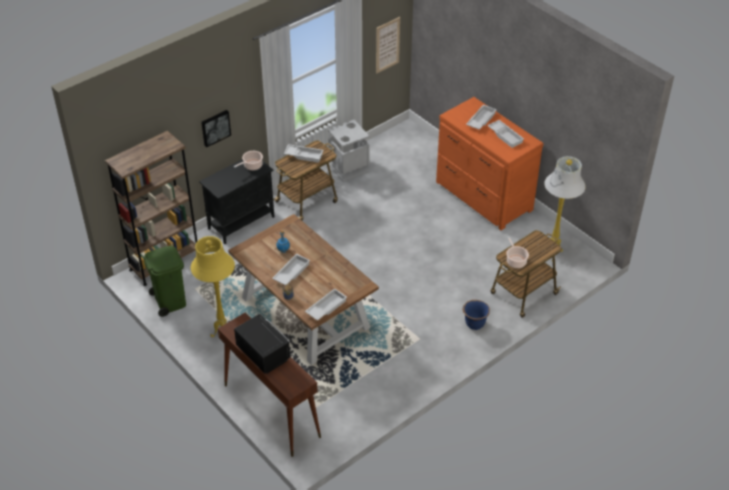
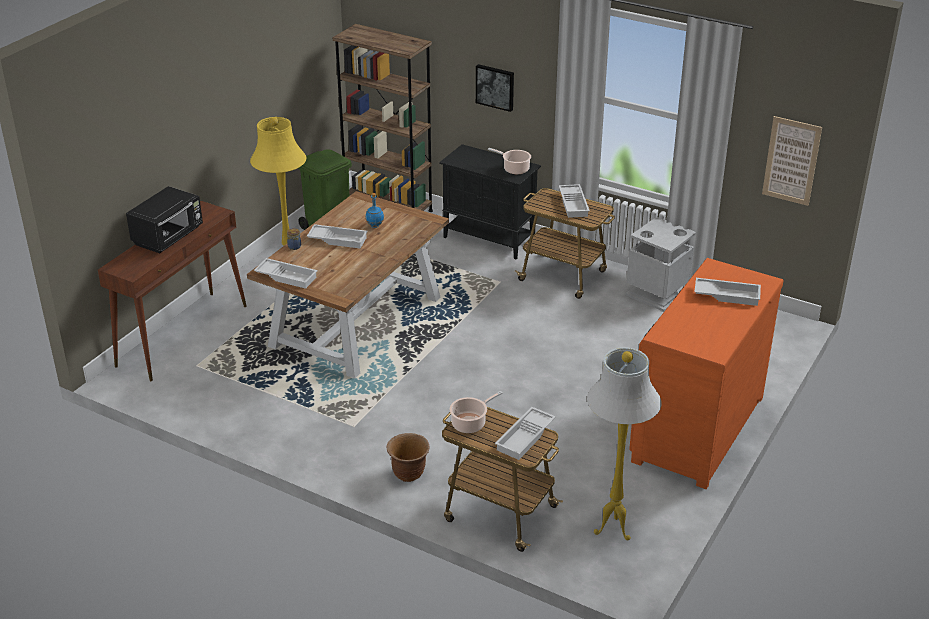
camera: 70 degrees right, 10 degrees down
(474, 324) = (408, 473): blue planter -> brown planter
(506, 136) = (708, 325): white tray -> white tray (526, 437)

